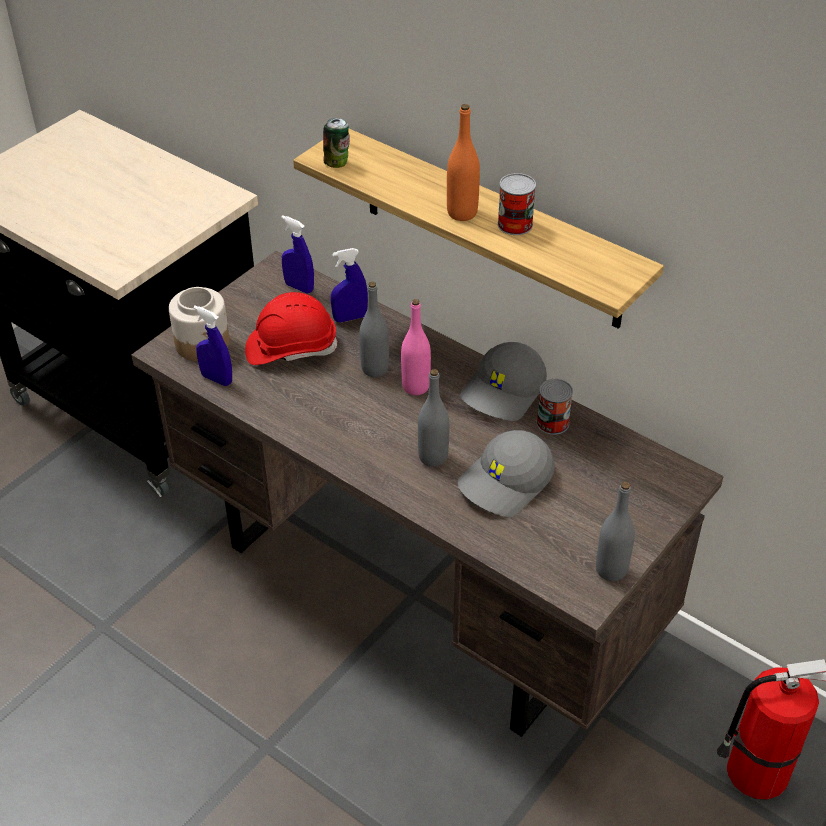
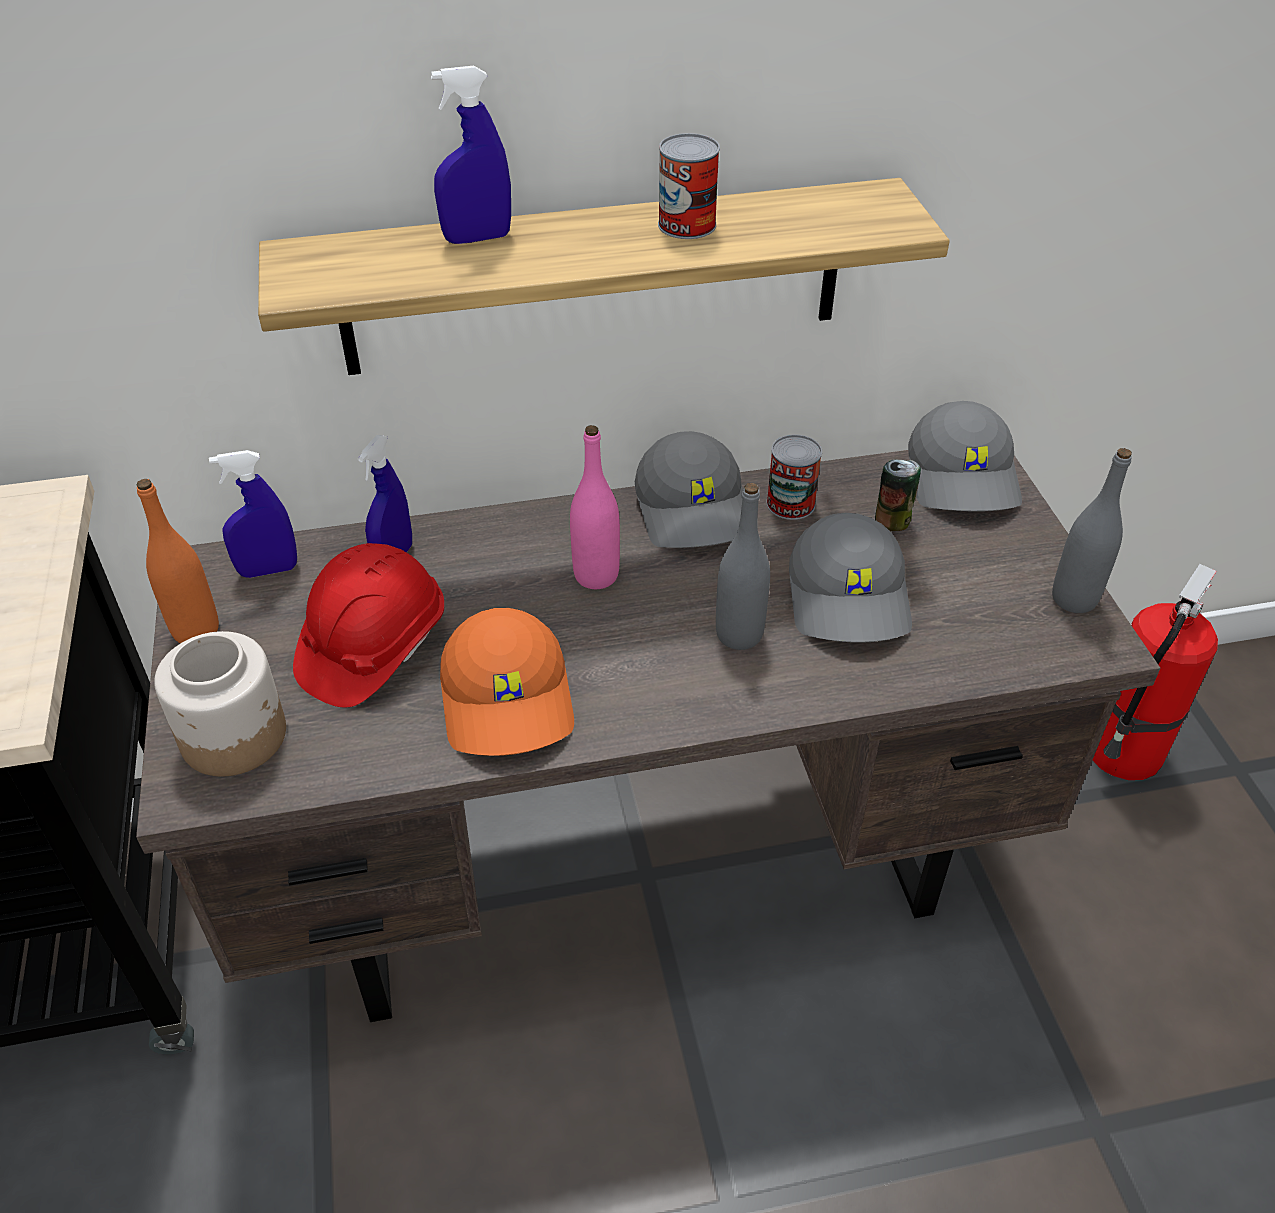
camera: 50 degrees left, 0 degrees up
(217, 379) = (328, 763): blue spray bottle -> blue spray bottle (477, 238)
(307, 408) = (509, 700): none -> orange cap
(337, 162) = (335, 282): can -> can (892, 521)
(375, 369) = (518, 592): grey bottle -> none
(462, 213) = (605, 247): orange bottle -> orange bottle (196, 630)
(662, 478) = (964, 478): none -> grey cap

